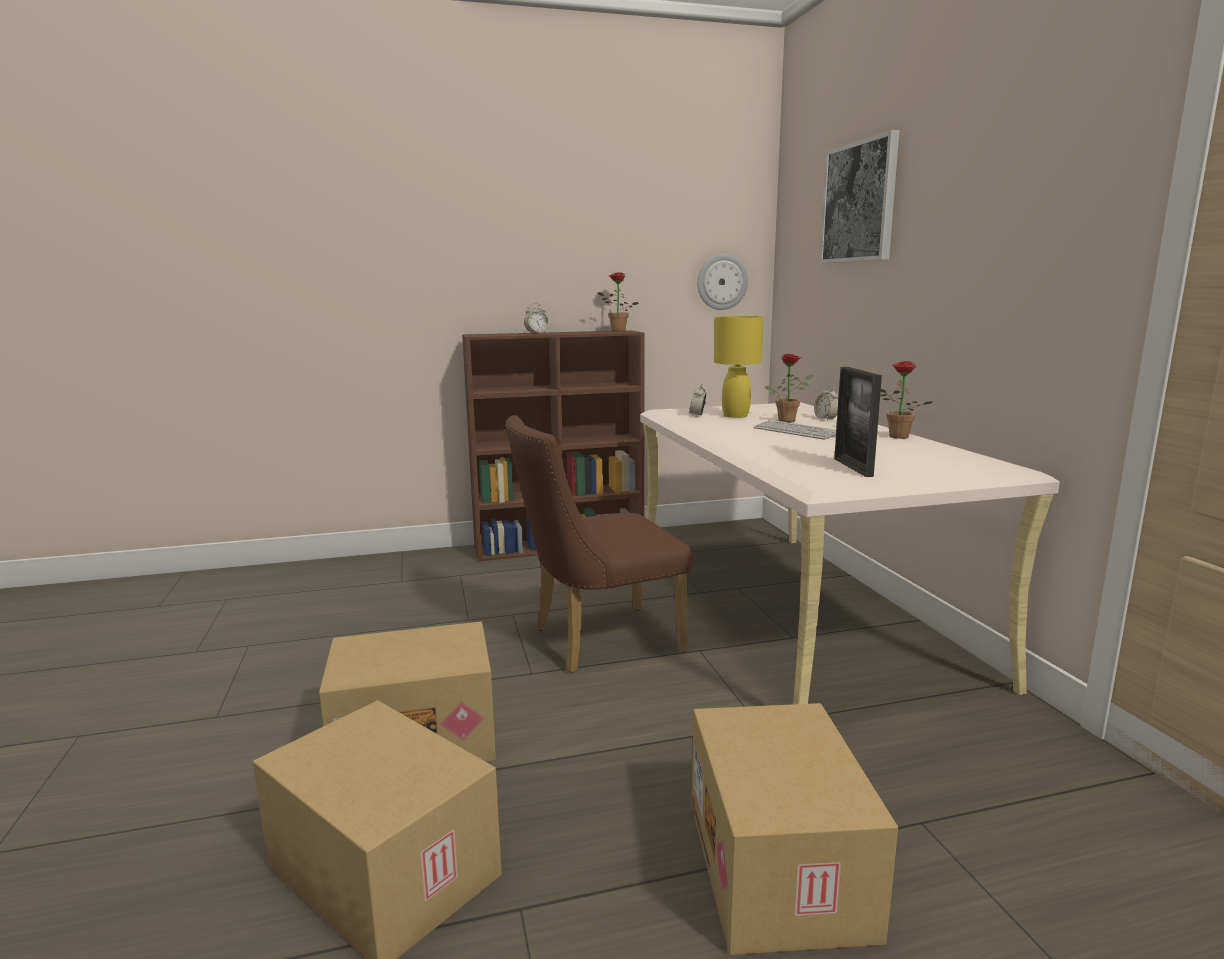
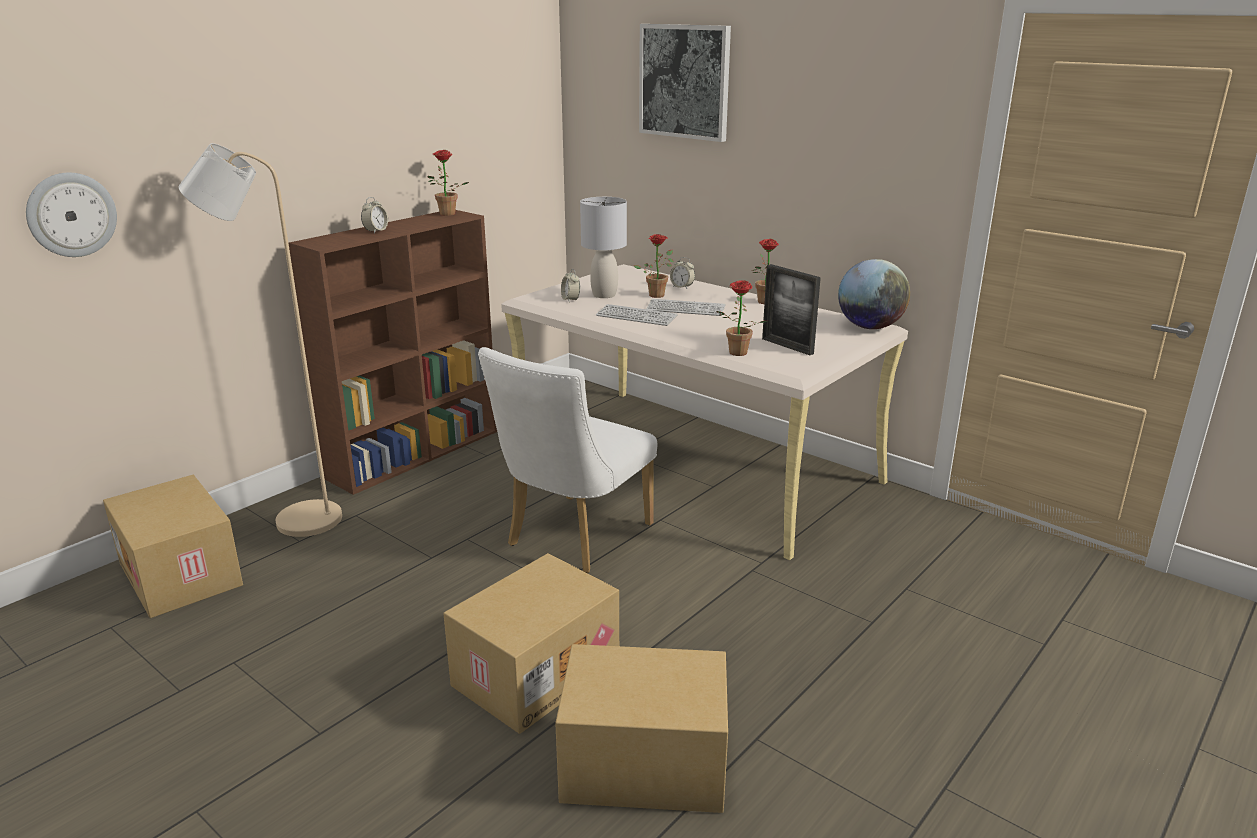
camera: 35 degrees left, 10 degrees up
(418, 568) = (296, 521): none -> beige floor lamp
(596, 641) = (573, 539): brown chair -> white chair
(722, 282) = (522, 144): wall clock -> wall clock (71, 214)
(734, 430) = (636, 316): none -> keyboard
(735, 415) = (604, 295): yellow table lamp -> grey table lamp
(779, 464) = (736, 354): none -> potted plant
(781, 868) = (865, 647): cardboard box -> cardboard box (183, 574)
(997, 468) = (869, 327): none -> globe

